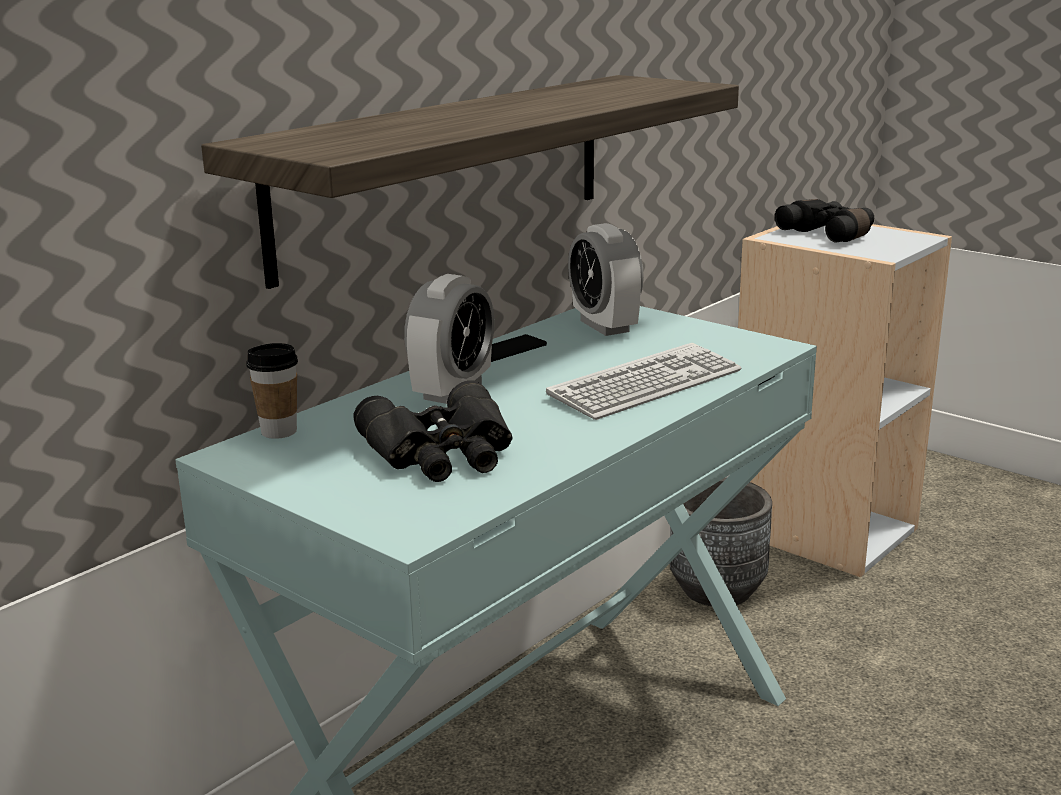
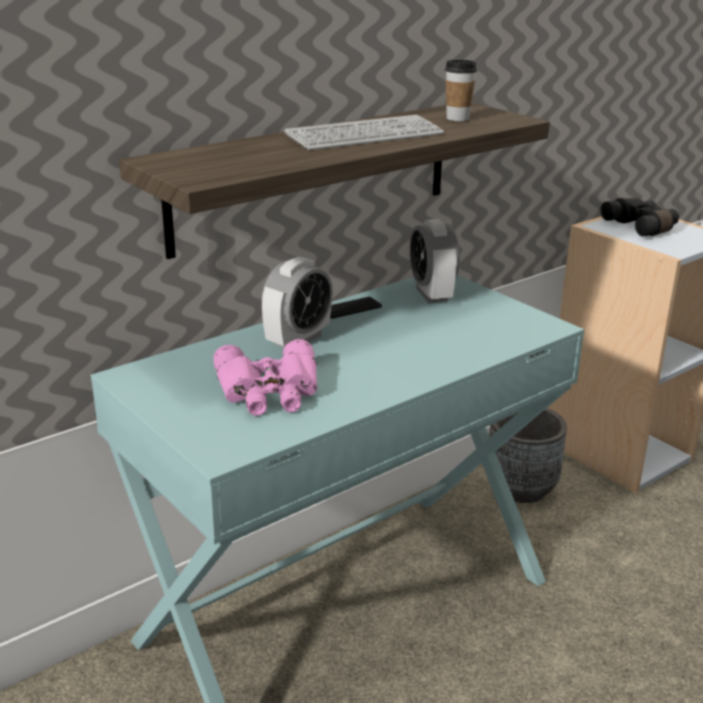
camera: 10 degrees right, 5 degrees up
(279, 431) = (166, 360): cup -> cup (457, 118)
(442, 452) = (269, 391): black binoculars -> pink binoculars
(646, 384) = (439, 350): keyboard -> keyboard (365, 136)

